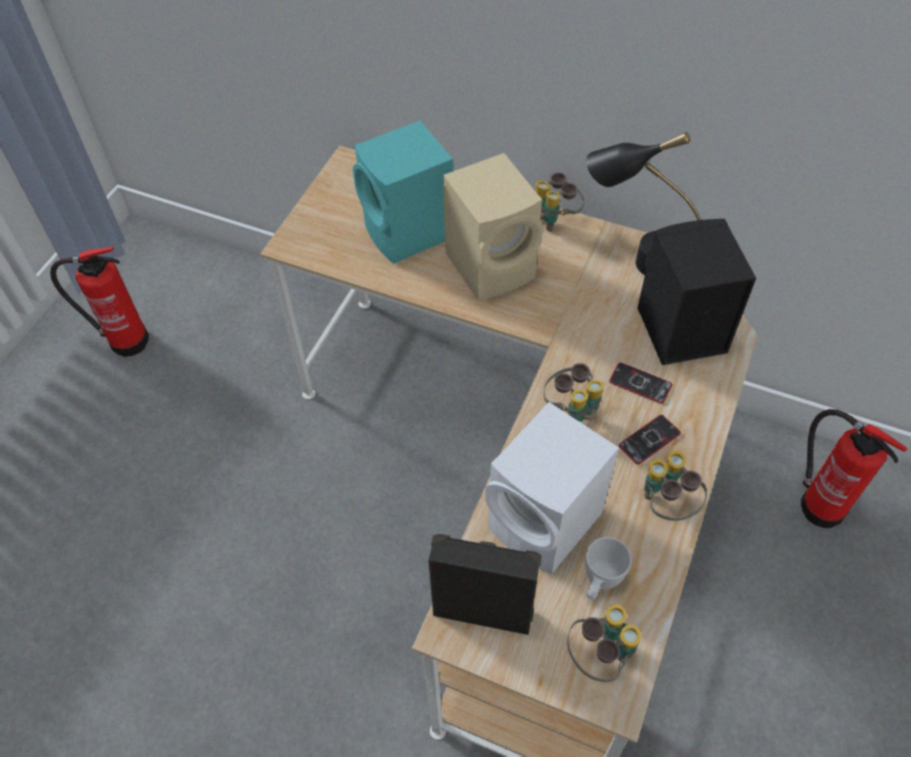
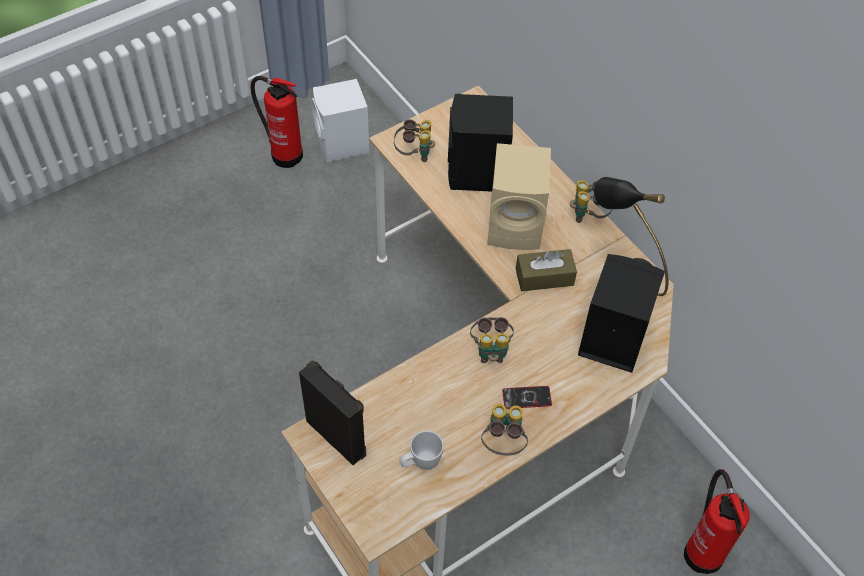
camera: 30 degrees right, 0 degrees up
(409, 234) = (477, 174): turquoise speaker -> black speaker
(547, 524) = (416, 410): white speaker -> white speaker (342, 145)
(563, 303) = (544, 277): none -> brown tissue box
(600, 656) = (386, 503): binoculars -> binoculars (414, 154)
(640, 383) = (552, 359): phone -> none

